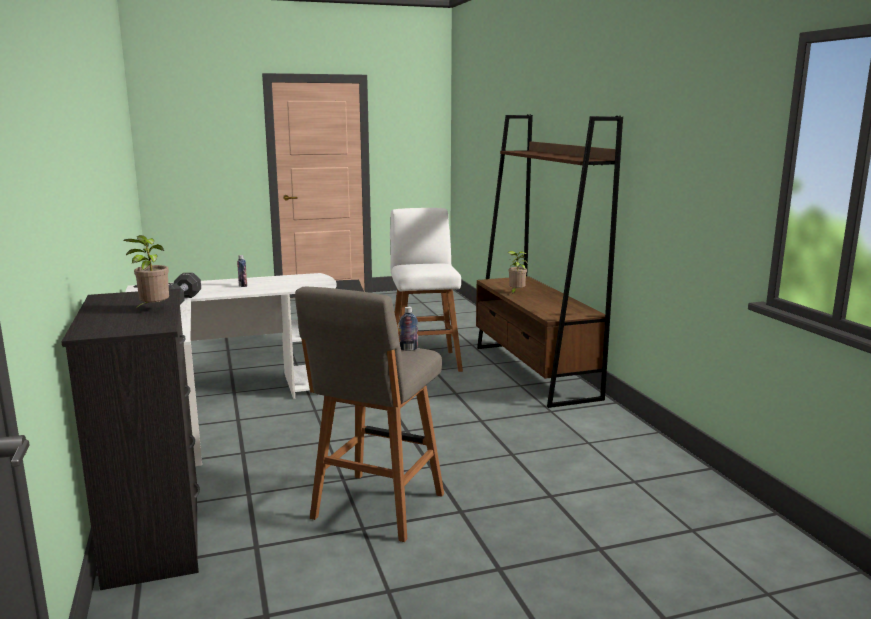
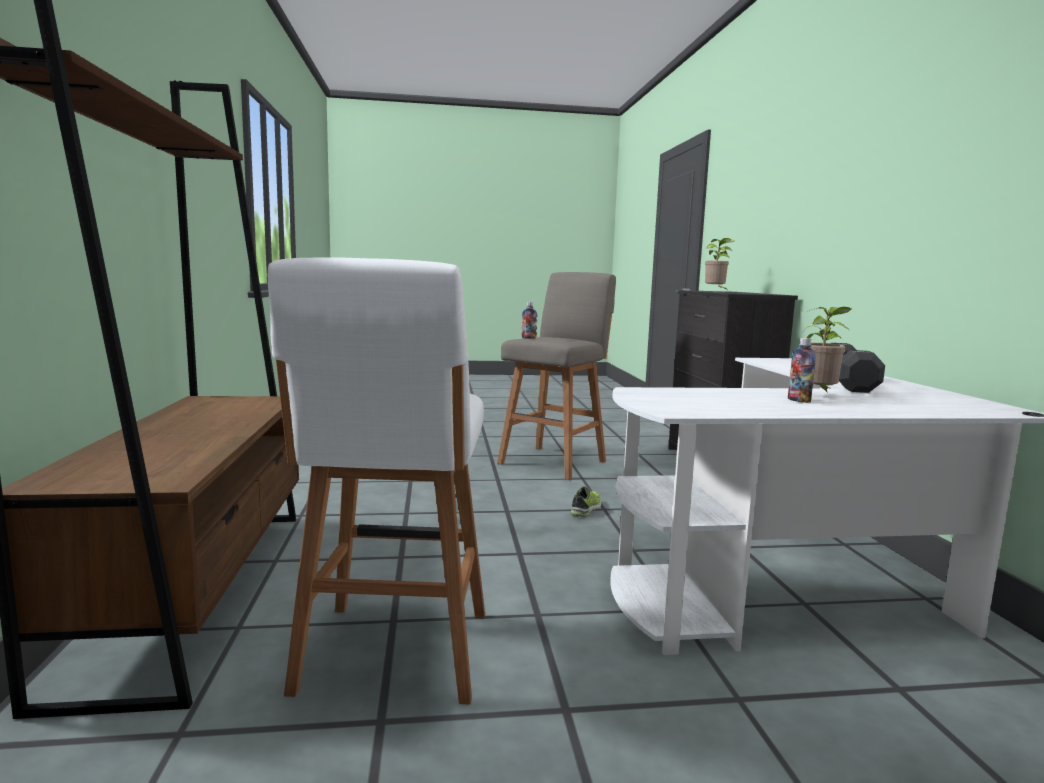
camera: 170 degrees left, 5 degrees down
(342, 439) = (586, 509): none -> shoe
(516, 293) = (206, 440): potted plant -> potted plant (819, 395)

